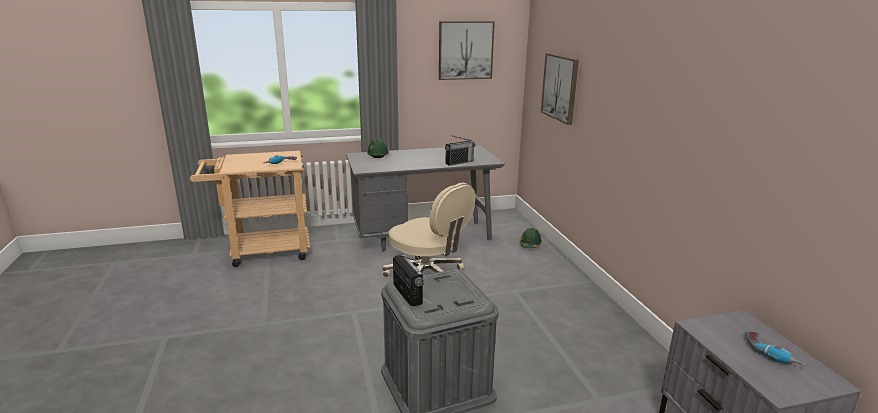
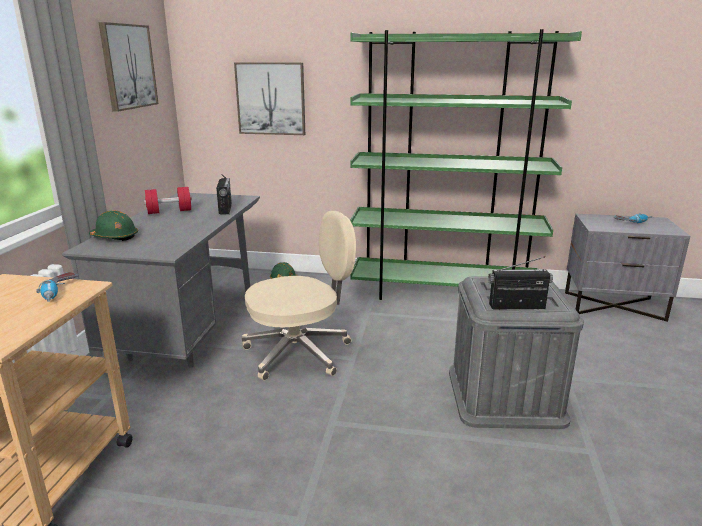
camera: 65 degrees left, 0 degrees up
(436, 153) = (169, 211): none -> red dumbbell
(601, 321) = (444, 293): none -> green bookcase

